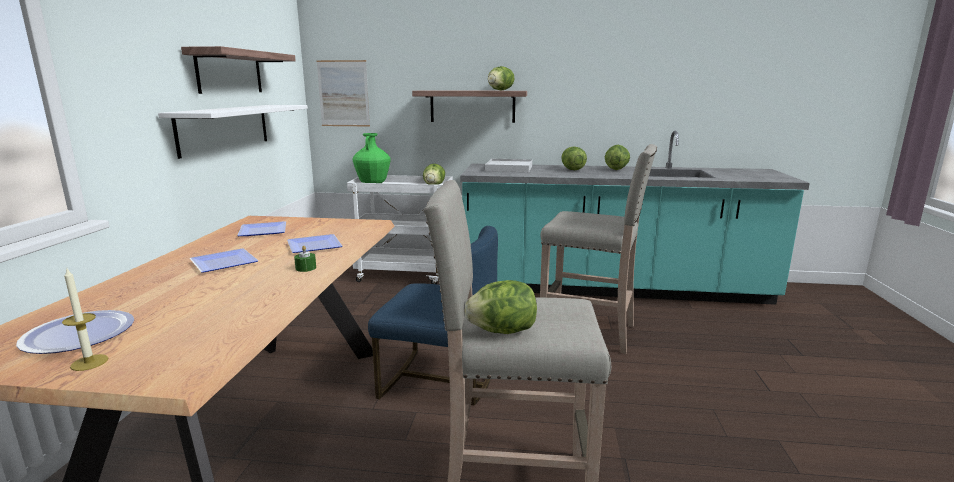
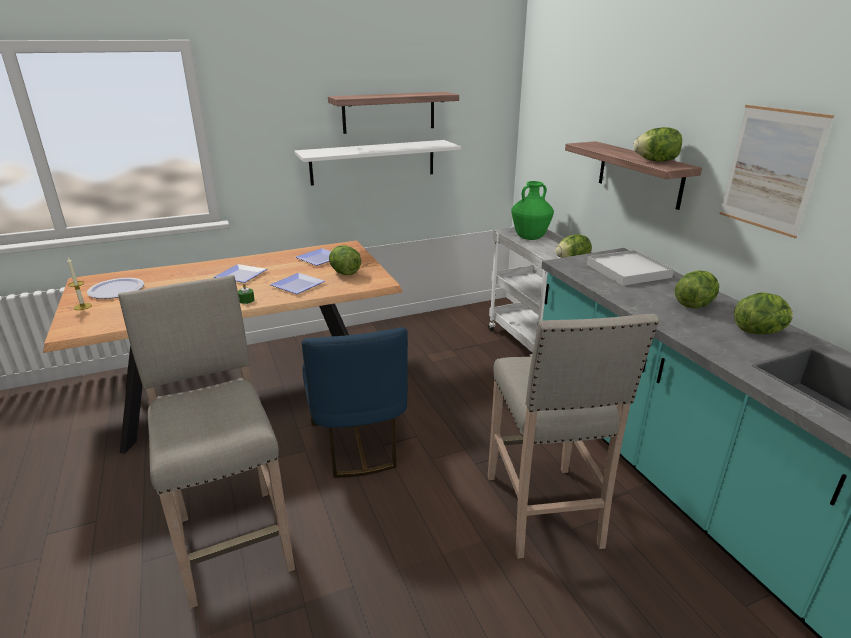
camera: 60 degrees right, 10 degrees up
(343, 93) = (540, 131): picture -> picture (771, 170)
(502, 331) = (172, 409): lettuce -> lettuce (344, 273)

